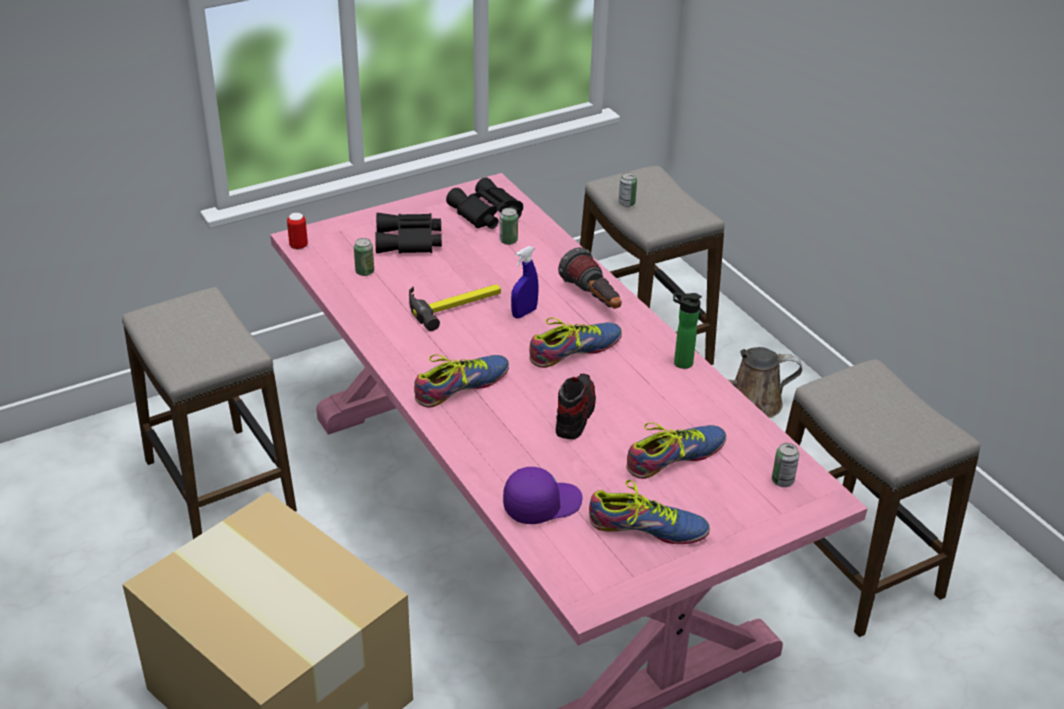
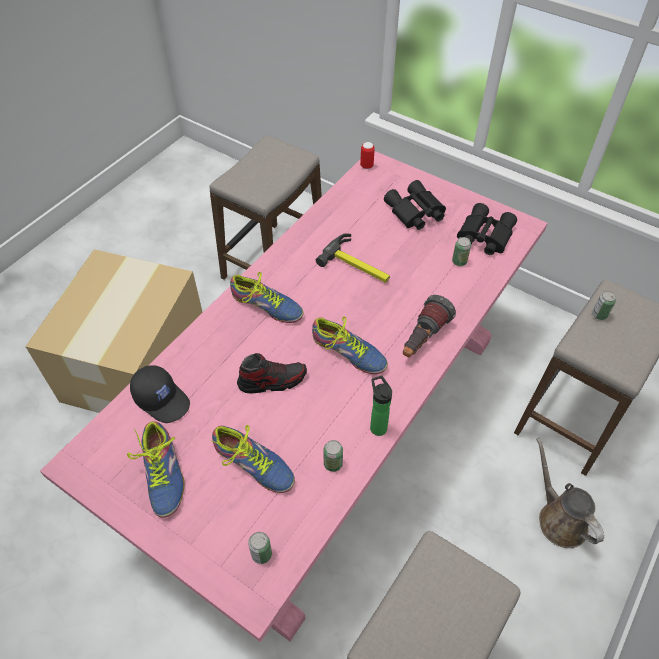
camera: 65 degrees right, 15 degrees up
(364, 272) = (362, 206): can -> can (333, 464)
(524, 313) = (375, 305): blue spray bottle -> none
(541, 504) = (162, 399): purple cap -> black cap

